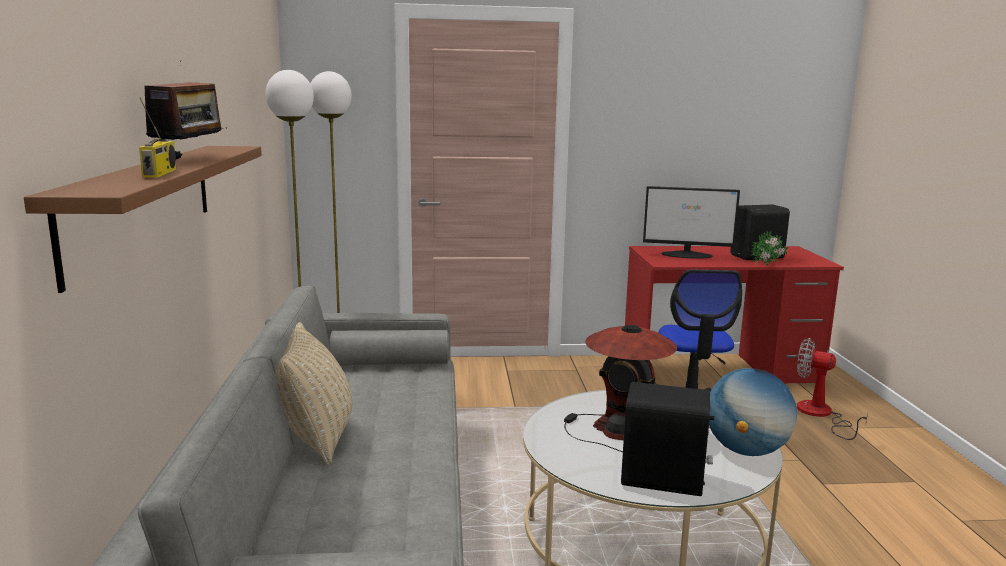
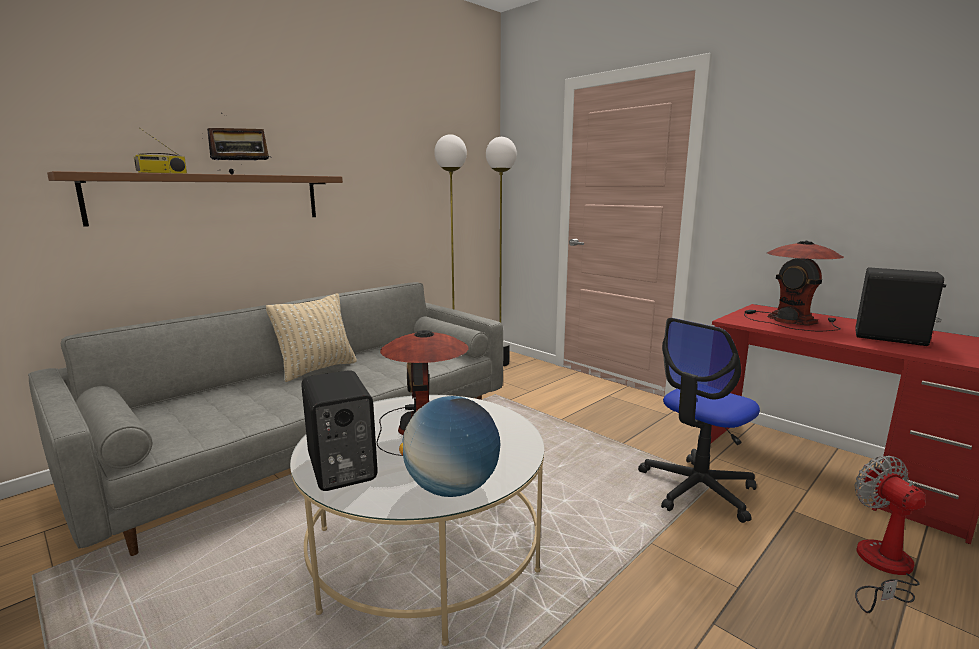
camera: 50 degrees right, 0 degrees up
(687, 255) = (792, 320): monitor -> table lamp
(769, 264) = (878, 347): potted plant -> none

